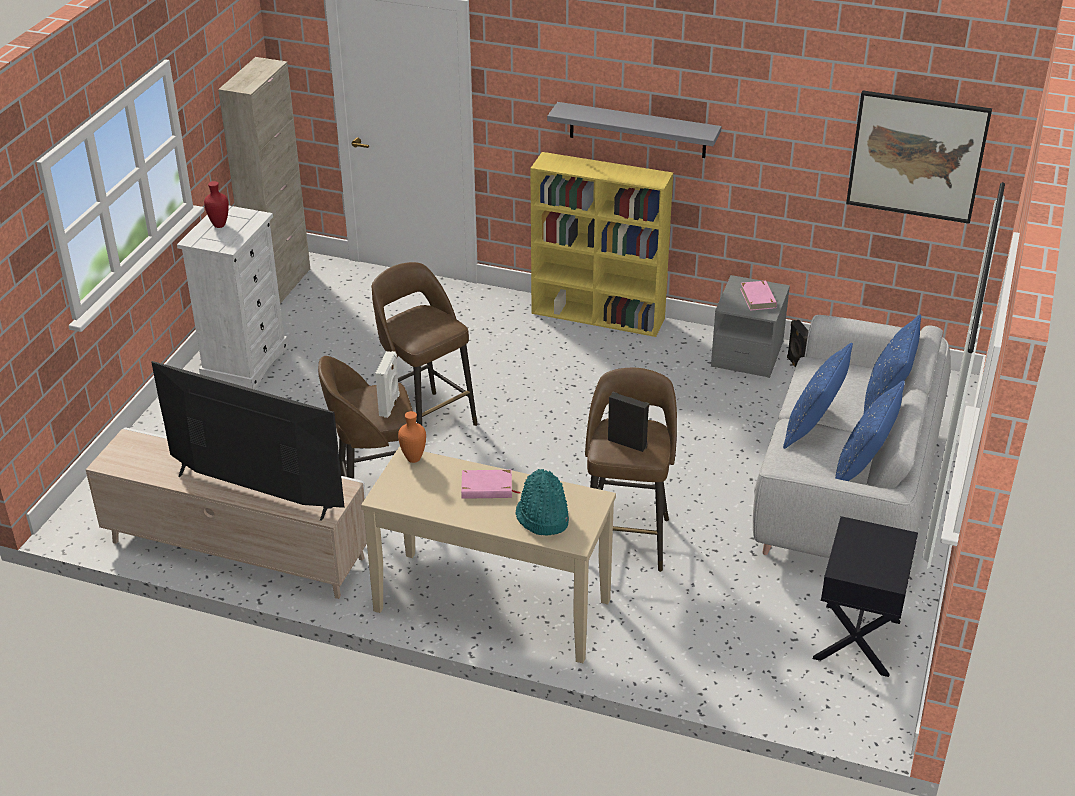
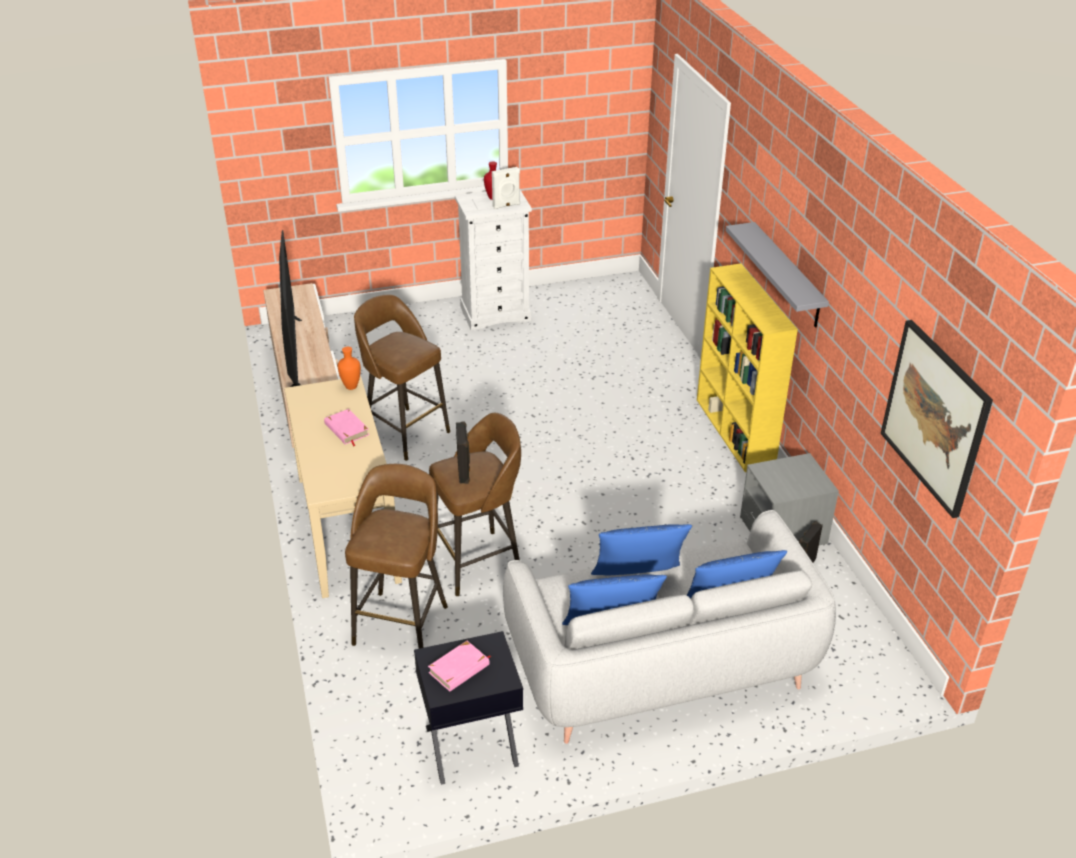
camera: 55 degrees right, 0 degrees up
(280, 285) = (593, 286): beige cabinet -> none
(390, 405) = (404, 354): white speaker -> white speaker (506, 205)
(426, 420) = (515, 411): brown stool -> brown stool (402, 623)
(542, 517) = (334, 467): turquoise hat -> none
(758, 298) = (795, 480): pink book -> pink book (459, 669)

